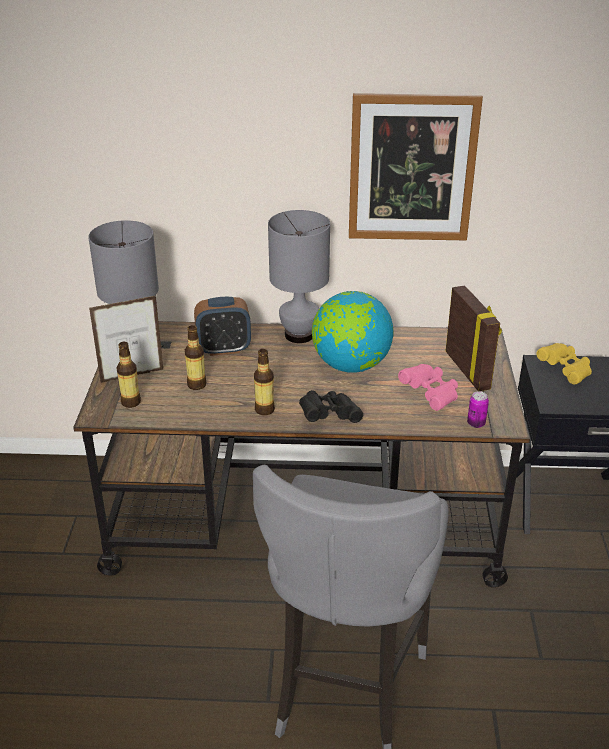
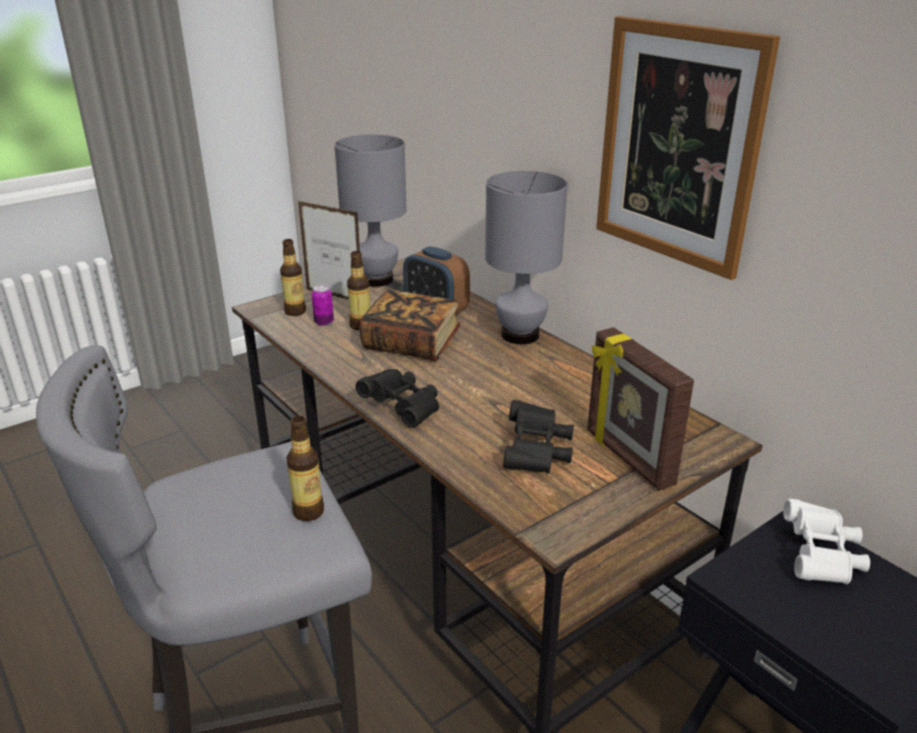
camera: 50 degrees right, 5 degrees down
(252, 377) = (411, 344): none -> book
(264, 410) = (366, 371): bottle -> bottle (308, 512)
(350, 365) = (512, 382): globe -> none
(431, 394) = (536, 452): pink binoculars -> black binoculars
(468, 370) = (627, 458): picture frame -> picture frame turned 120 degrees clockwise
(476, 423) = (524, 509): can -> can (324, 322)
(565, 370) = (821, 557): yellow binoculars -> white binoculars

